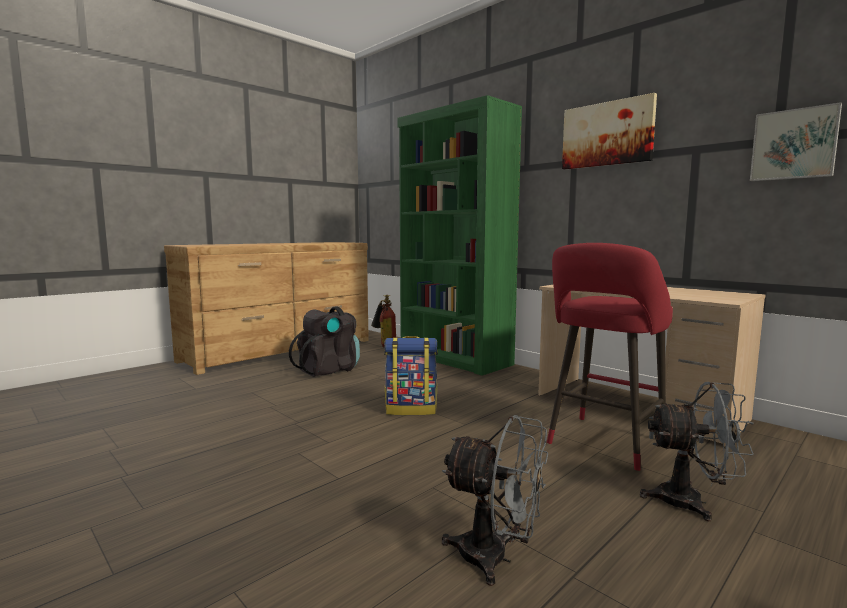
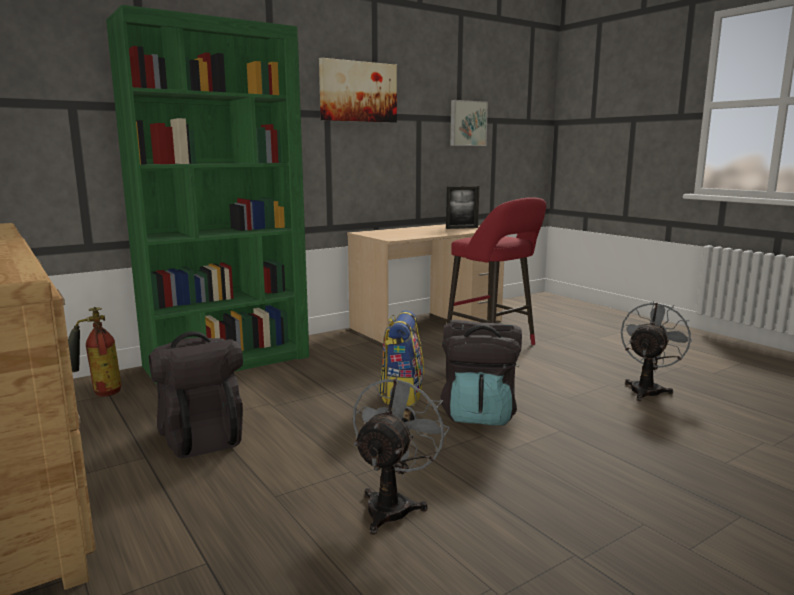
camera: 80 degrees left, 5 degrees up
(375, 440) = (479, 413): none -> black backpack
(692, 502) = (571, 341): grey fan -> grey fan (393, 505)
(700, 294) = (462, 228): none -> picture frame

